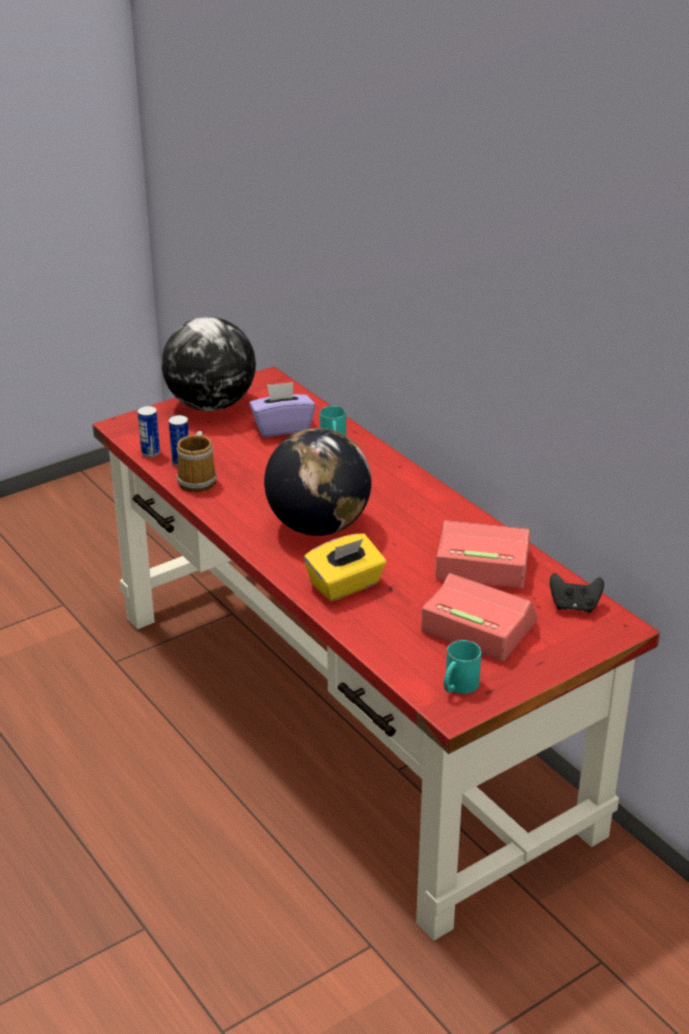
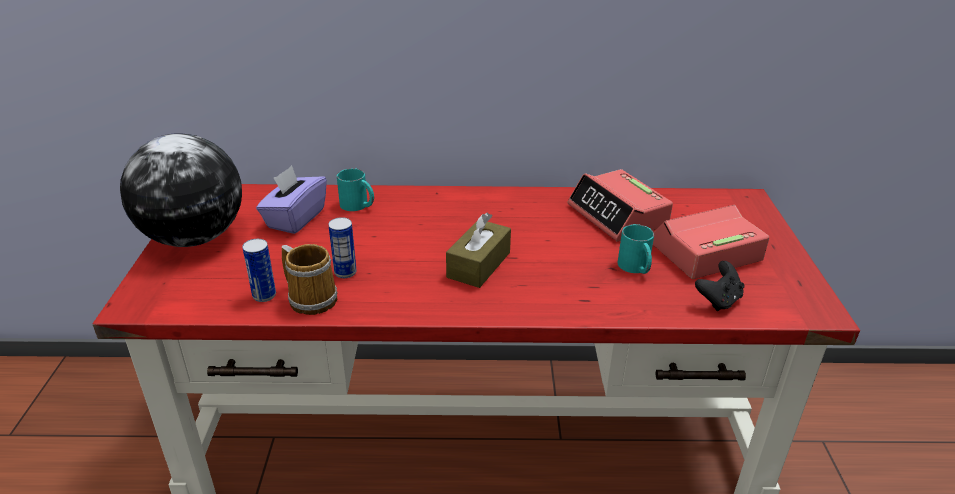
camera: 55 degrees left, 0 degrees up
(150, 453) = (216, 307): can -> can (345, 272)
(318, 526) = (478, 265): globe -> brown tissue box
(345, 585) = (587, 288): yellow tissue box -> none
(458, 686) = (784, 294): turquoise mug -> turquoise mug (636, 268)
(482, 564) = (618, 216): alarm clock -> alarm clock turned 75 degrees counterclockwise
(574, 606) = (708, 204): black game controller -> black game controller (718, 300)

